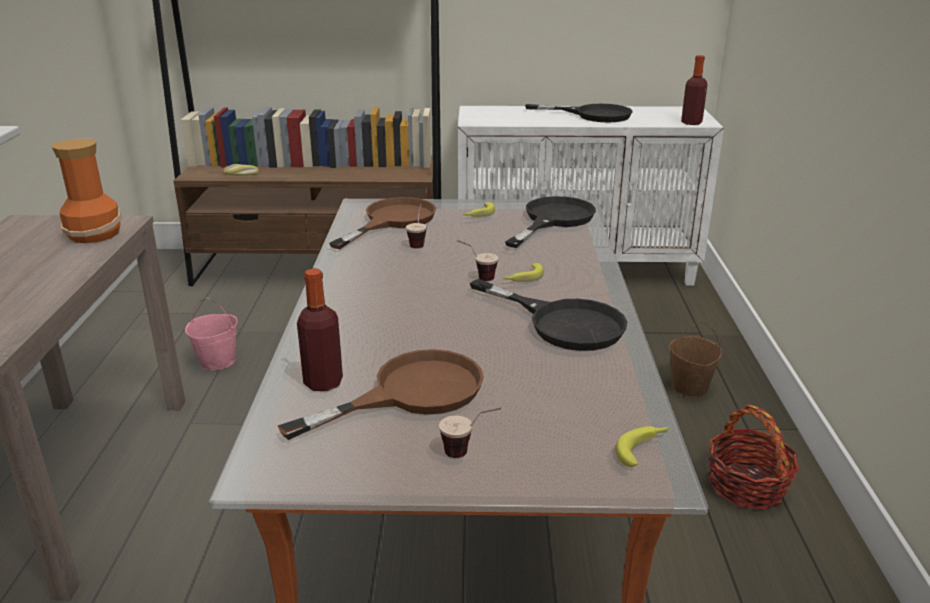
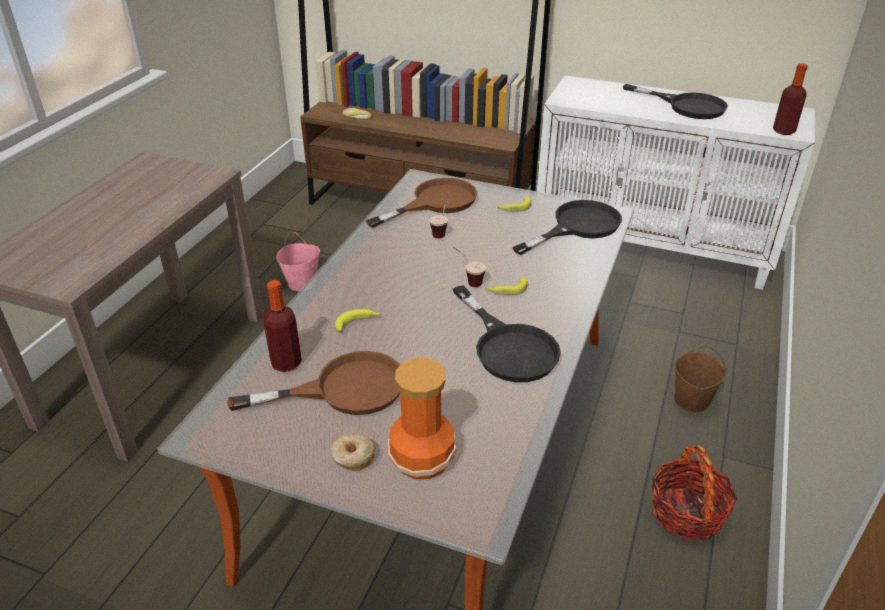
camera: 20 degrees right, 10 degrees up
(95, 234) = (191, 183): vase -> vase (423, 457)
(469, 452) = (353, 457): cup -> donut
(643, 449) = (488, 491): banana -> banana (358, 323)

